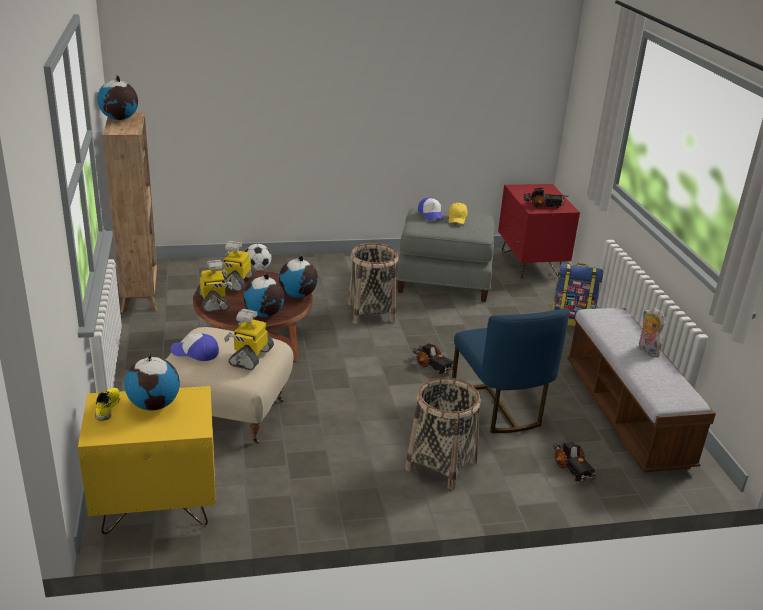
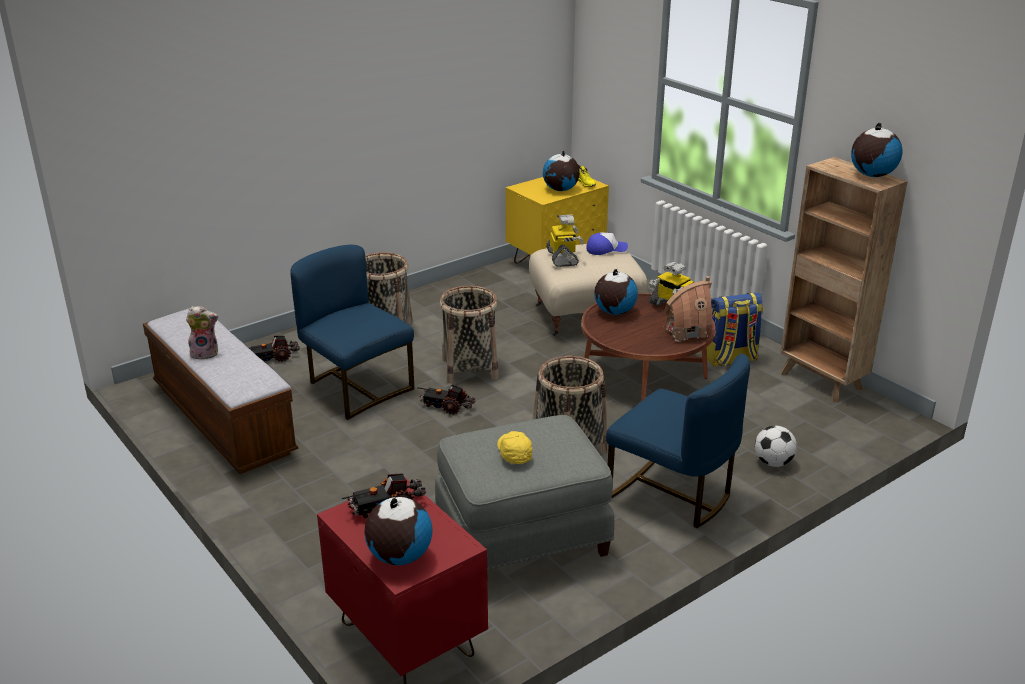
camera: 155 degrees right, 0 degrees up
(237, 281) = (686, 331): toy robot -> toy house
(298, 295) = (608, 336): globe -> globe (399, 557)
(338, 274) = (672, 494): none -> blue chair
(388, 392) = (470, 369): none -> basket
(431, 214) = (559, 450): cap -> none
(572, 319) = (304, 531): backpack -> backpack (730, 359)
(572, 469) = (273, 358): toy truck -> toy truck turned 60 degrees counterclockwise
(646, 350) = (205, 353): plush toy -> plush toy turned 45 degrees counterclockwise

